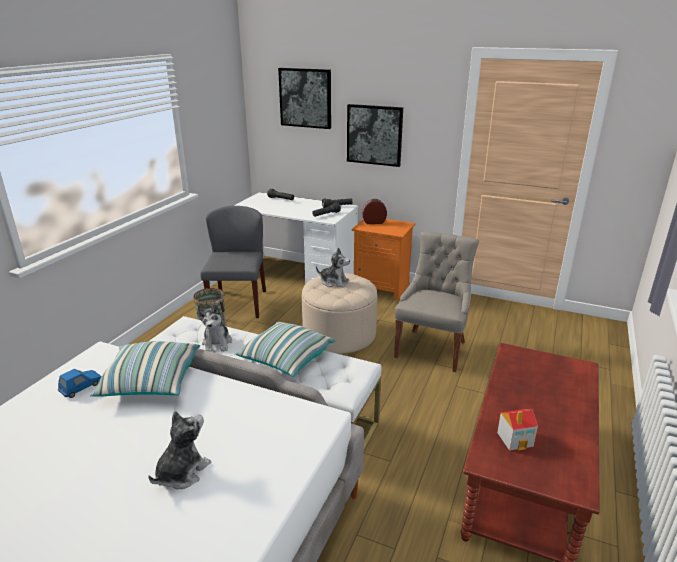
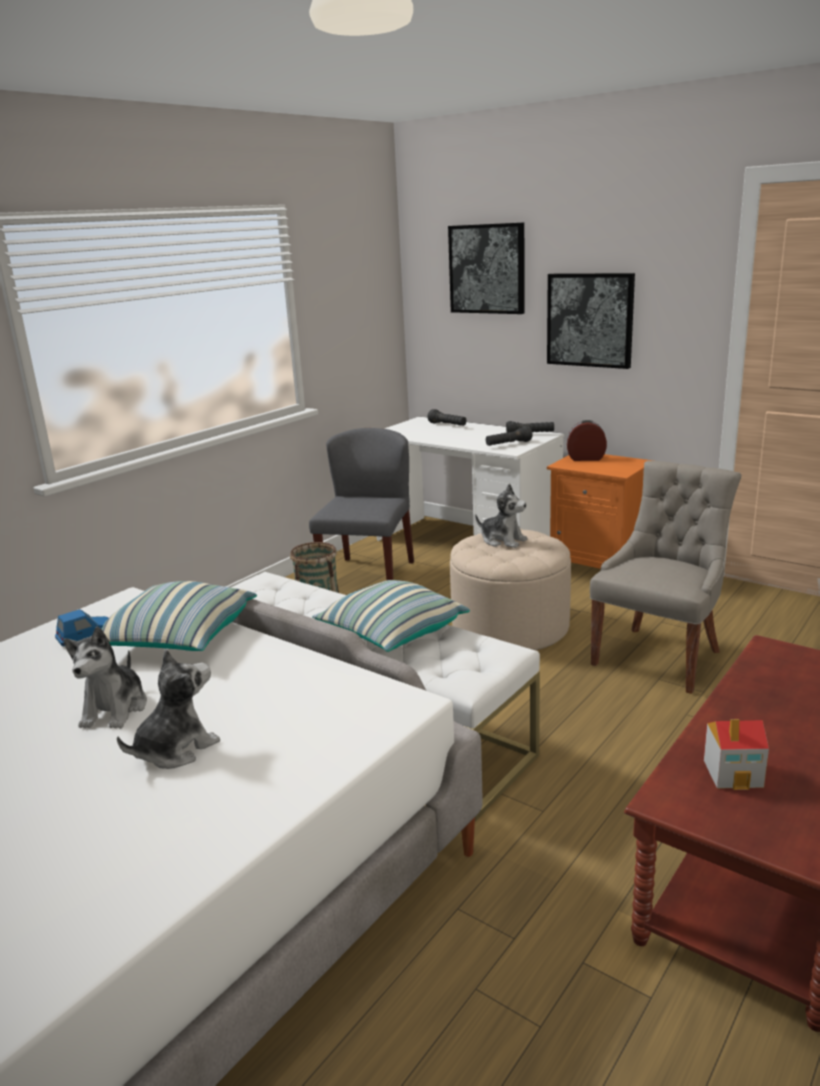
camera: 15 degrees right, 5 degrees down
(217, 343) = (298, 607): plush toy -> plush toy (115, 709)

